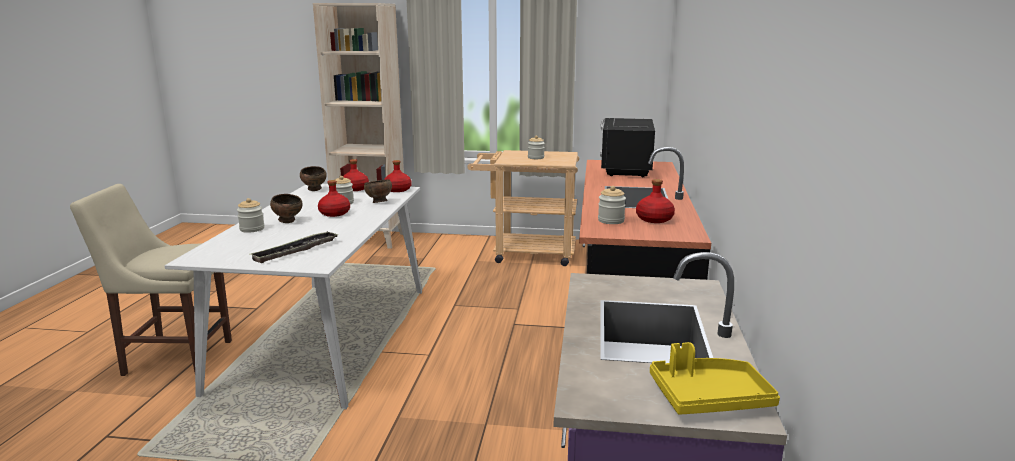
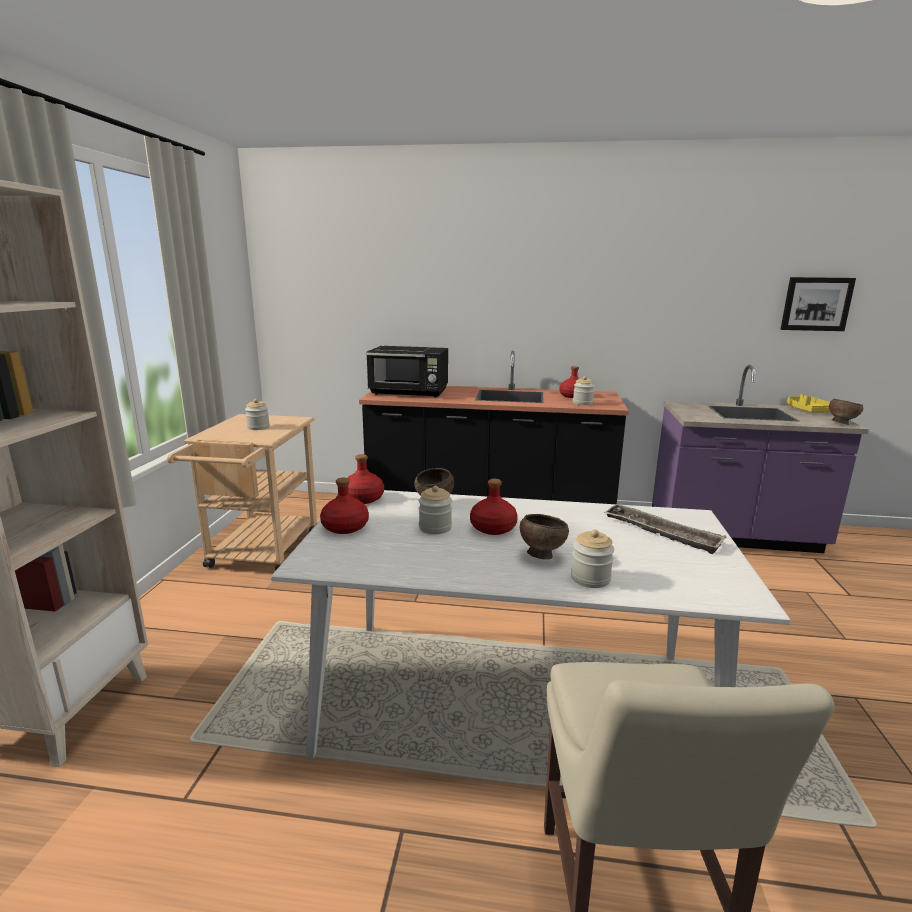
camera: 90 degrees left, 0 degrees up
(315, 190) = (339, 560): brown bowl -> brown bowl (841, 423)
(820, 163) = (816, 304): none -> picture

